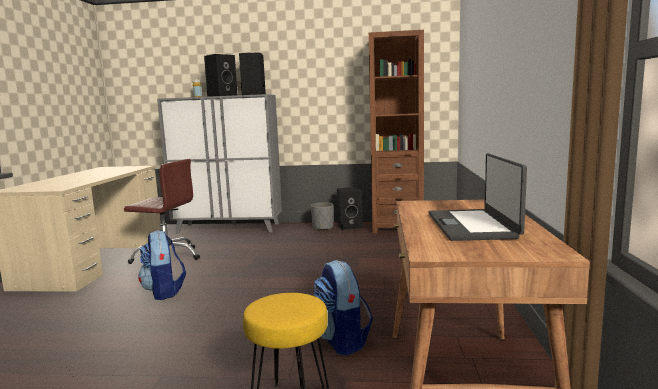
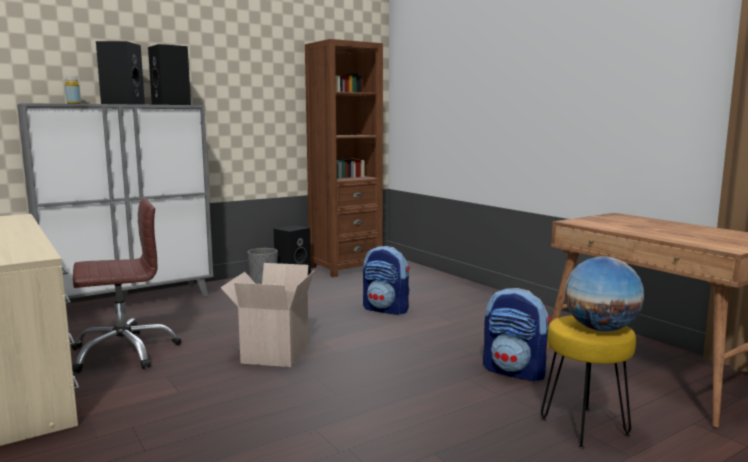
camera: 40 degrees left, 0 degrees up
(164, 292) = (228, 387): backpack -> backpack (386, 309)
(227, 277) = (274, 353): none -> cardboard box
(280, 310) = (600, 329): none -> globe
(472, 225) = (675, 230): laptop -> none

